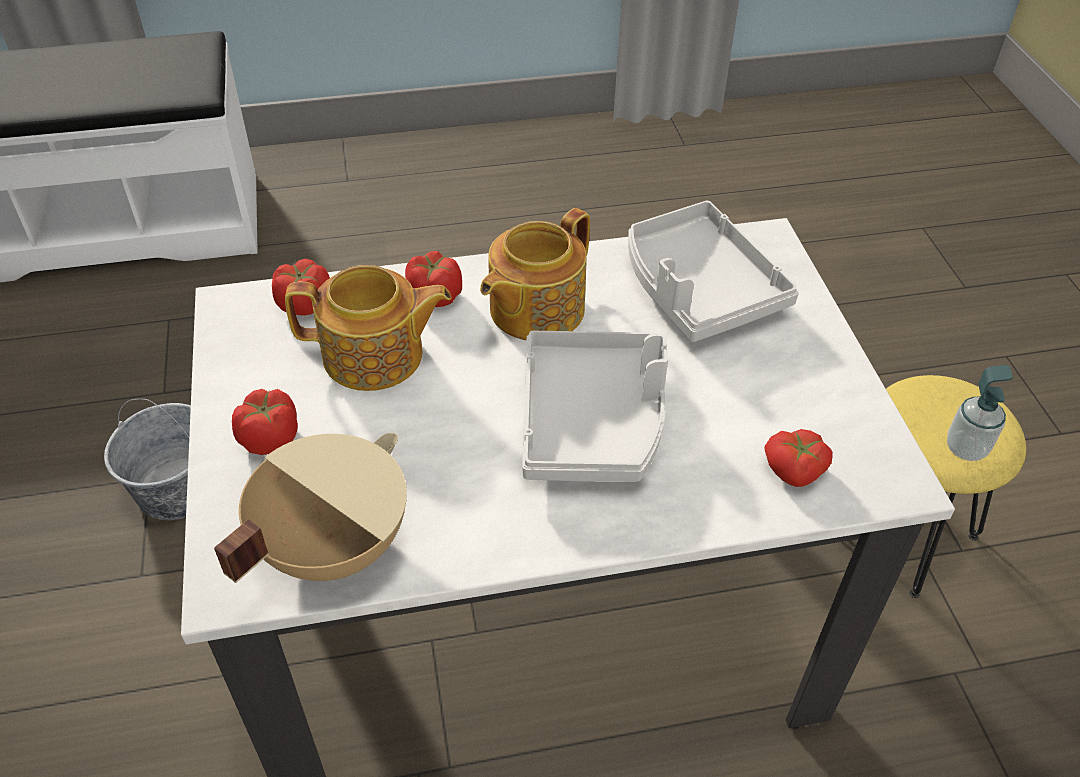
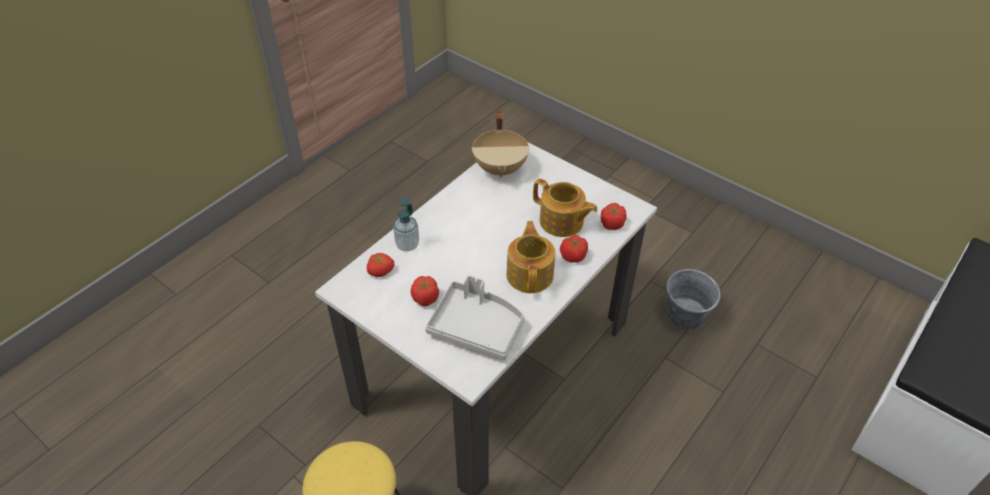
camera: 140 degrees right, 0 degrees up
(270, 438) = (557, 181): tomato -> tomato (425, 298)
(375, 356) = (562, 222): teapot -> teapot turned 105 degrees counterclockwise
(593, 421) = (464, 246): grey tray -> none
(966, 448) = (334, 464): soap dispenser -> soap dispenser (407, 245)

